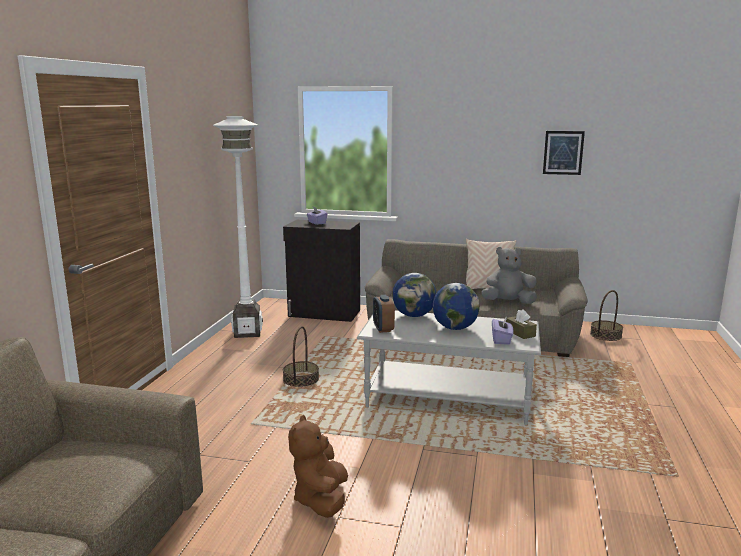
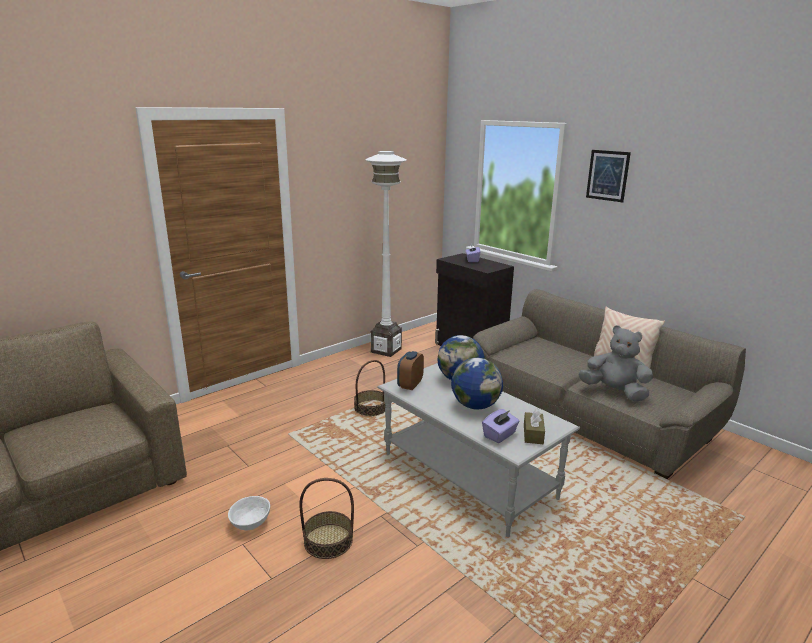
camera: 35 degrees right, 5 degrees up
(321, 499) = (250, 522): brown plush toy -> white bowl
(563, 152) = (755, 220): picture -> picture (607, 175)
(606, 335) = (760, 469): basket -> basket (328, 541)

